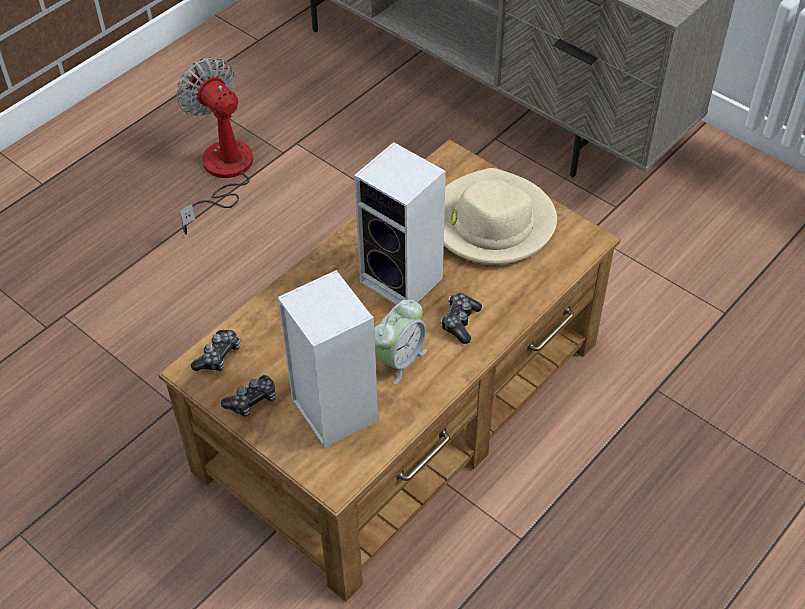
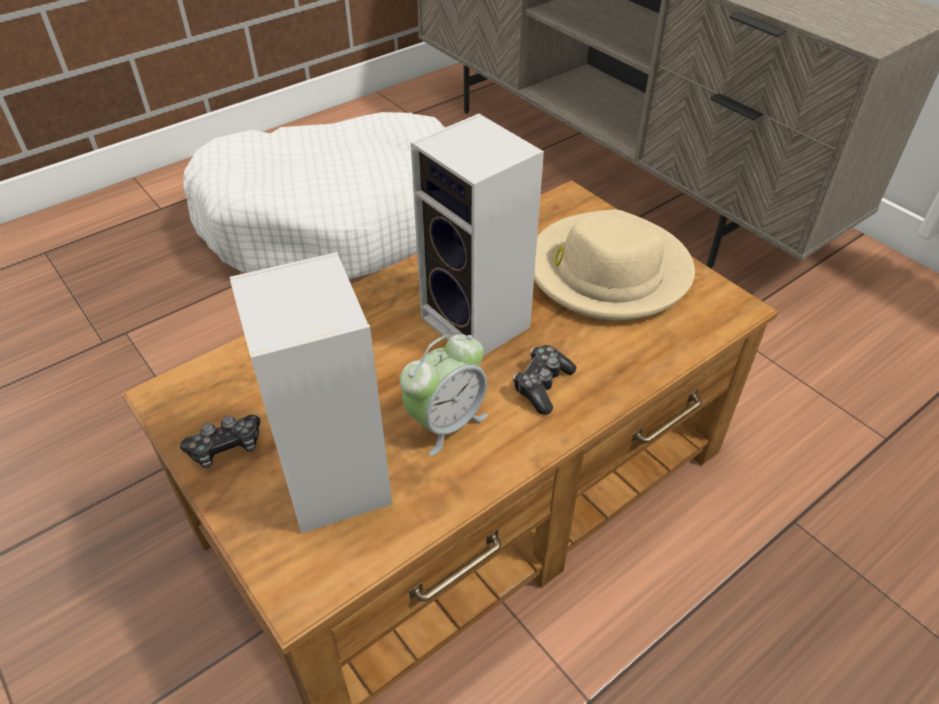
camera: 10 degrees right, 5 degrees down
(218, 356) = (207, 382): game controller -> none
(221, 174) = (337, 221): fan -> white dog bed

